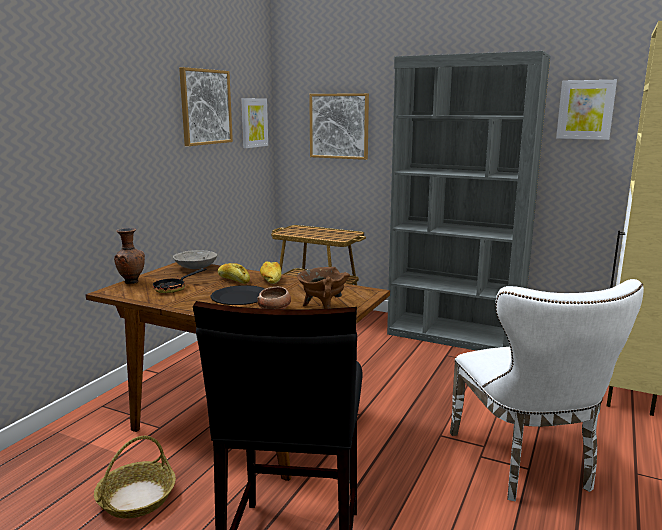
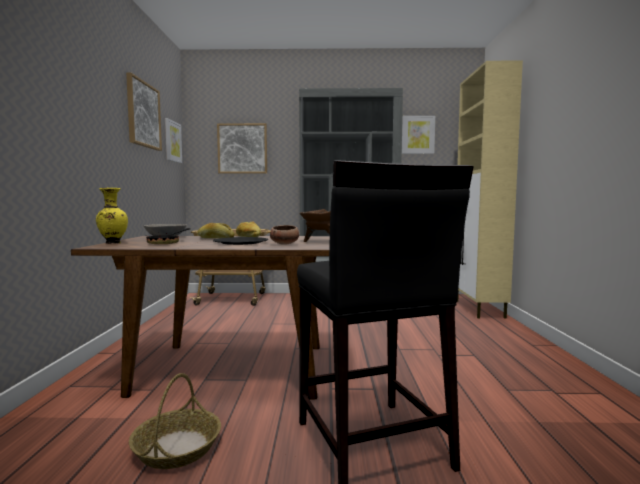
camera: 25 degrees left, 10 degrees down
(131, 282) = (112, 243): brown vase -> yellow vase
(526, 464) = (470, 353): white chair -> none

